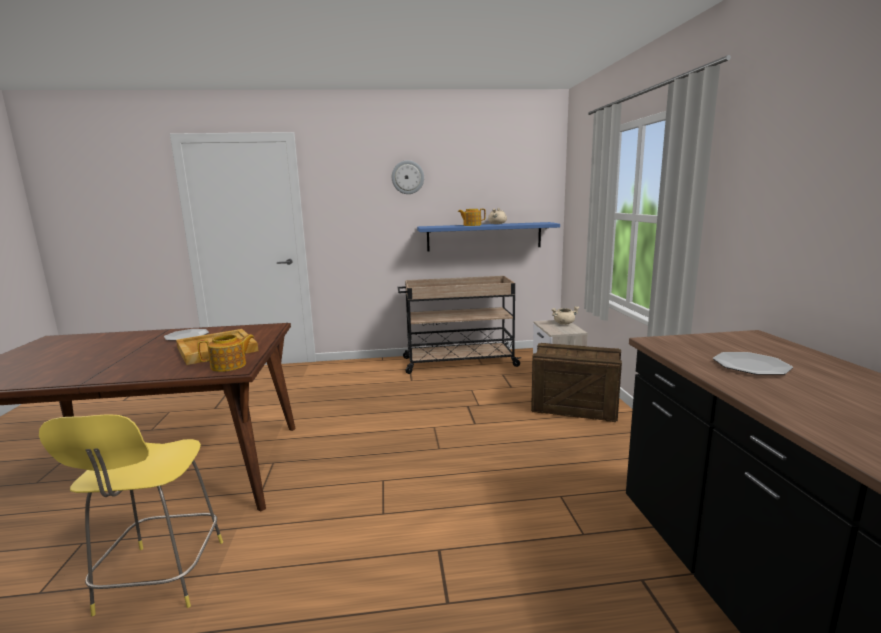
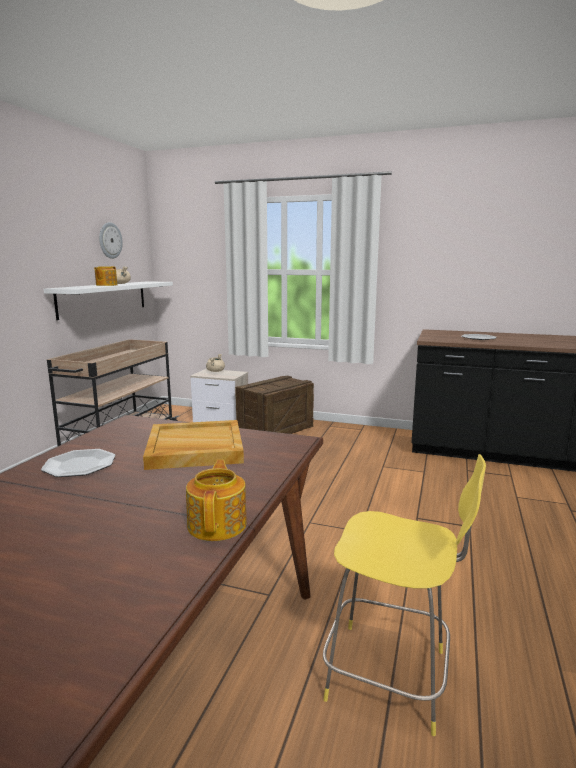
camera: 65 degrees left, 0 degrees up
(229, 366) = (279, 443): teapot -> teapot (218, 524)
(407, 177) = (27, 223): wall clock -> wall clock (110, 240)
(484, 236) = (103, 298): blue shelf -> white shelf

